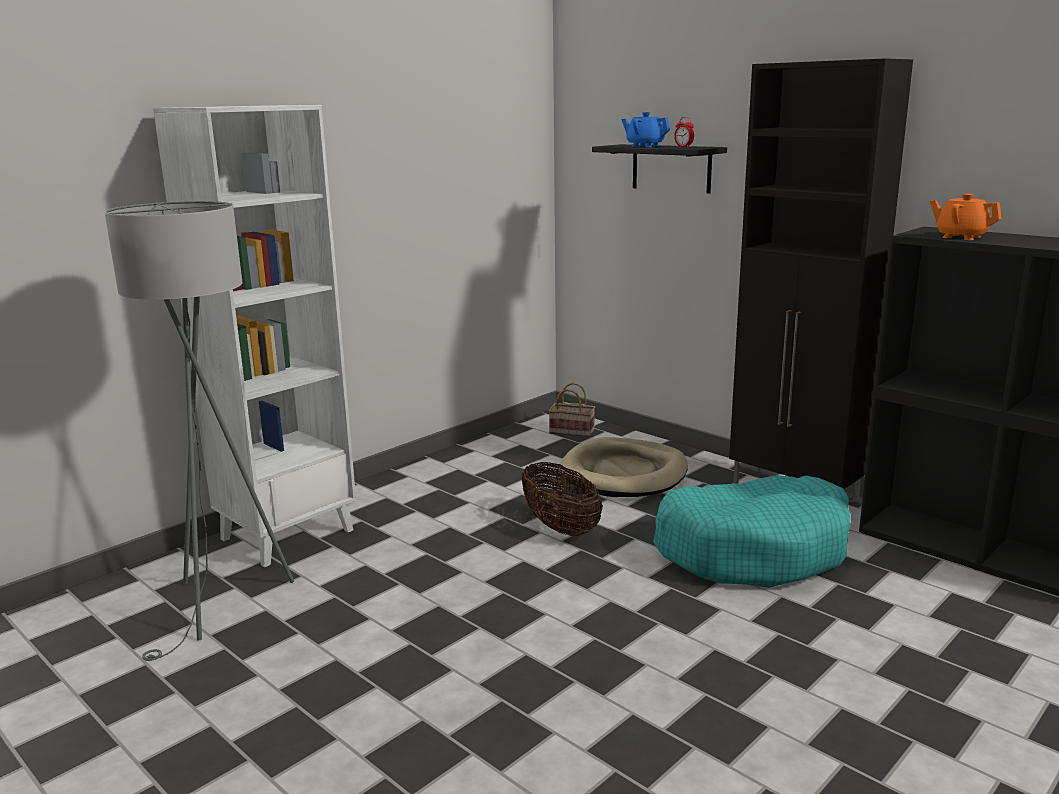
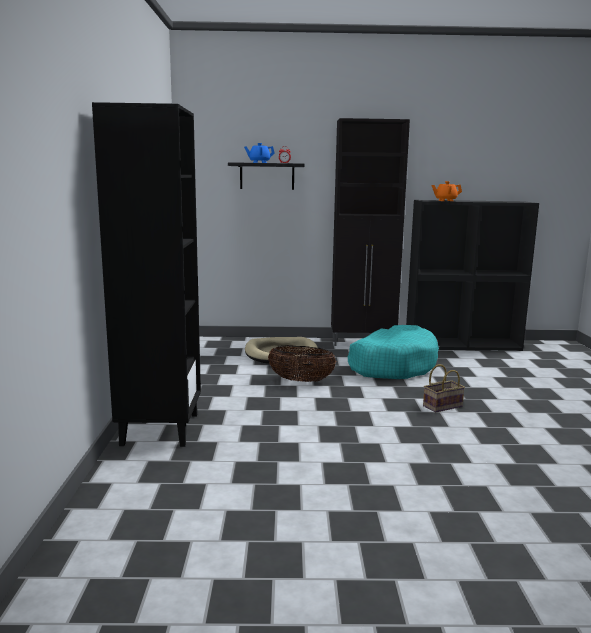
camera: 45 degrees left, 5 degrees down
(224, 606) = (206, 470): grey floor lamp -> none
(287, 534) = (160, 429): white bookcase -> black bookcase
(573, 431) = (215, 344): basket -> basket (443, 406)

